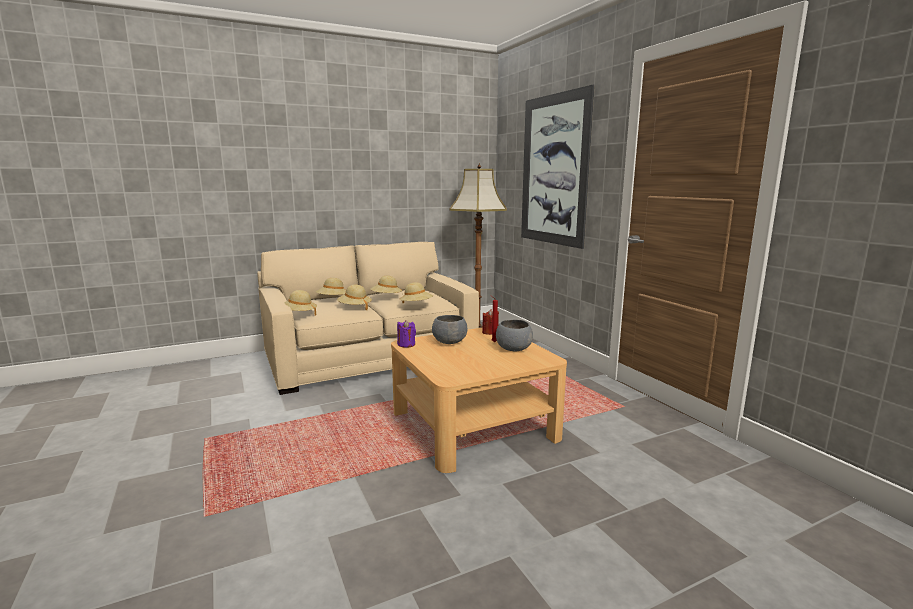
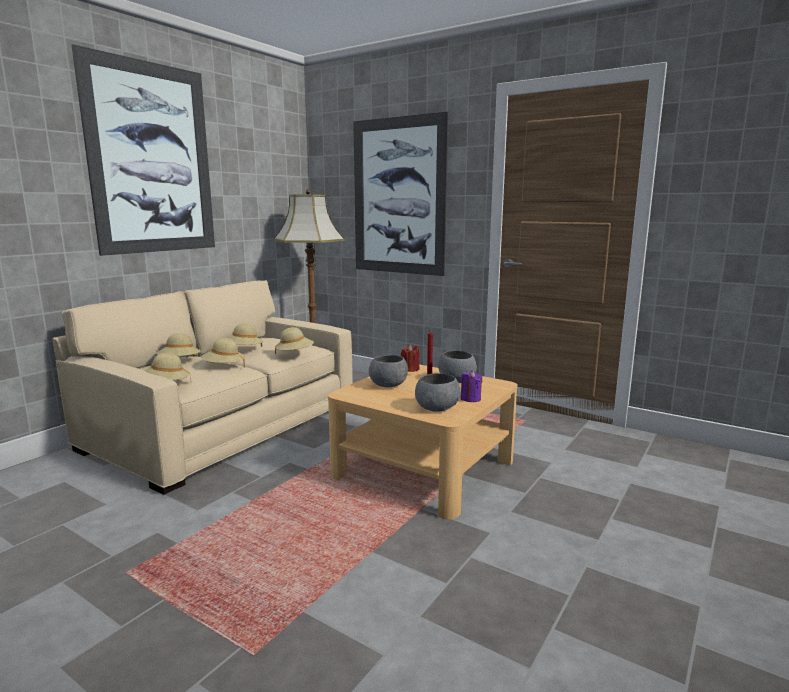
camera: 30 degrees left, 0 degrees up
(344, 143) = (152, 159): none -> picture
(406, 344) = (349, 395): purple candle -> purple candle (470, 399)
(454, 368) = (436, 408): none -> grey bowl

